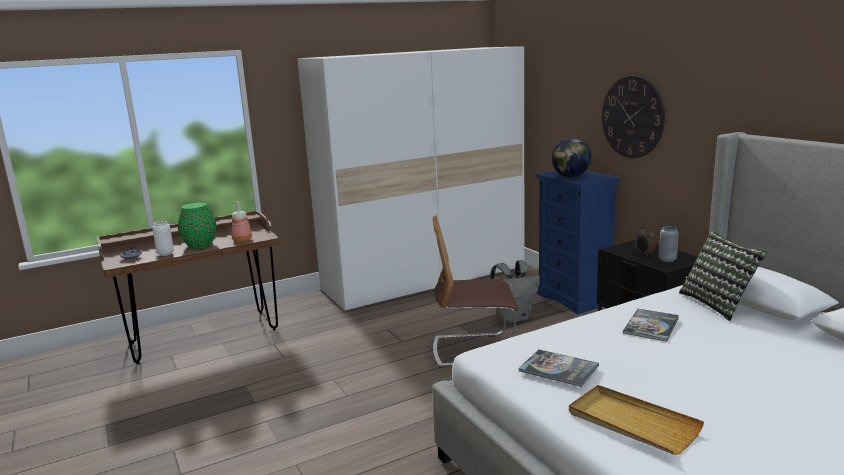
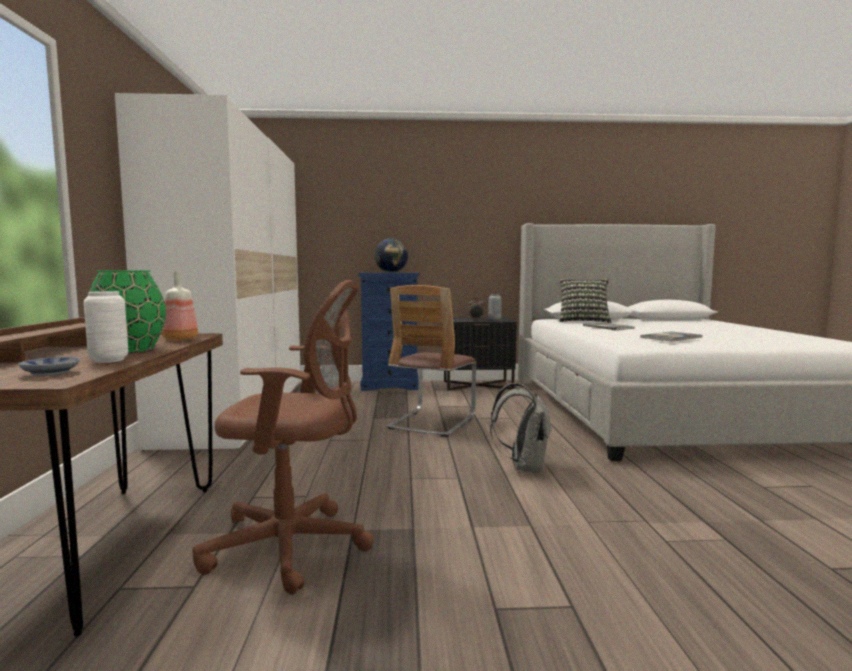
camera: 65 degrees left, 10 degrees down
(219, 377) = (294, 547): none -> brown office chair
(514, 318) = (393, 402): grey backpack -> grey backpack (524, 467)
(632, 117) = (426, 223): wall clock -> none
(632, 423) = (748, 340): beige tray -> none

